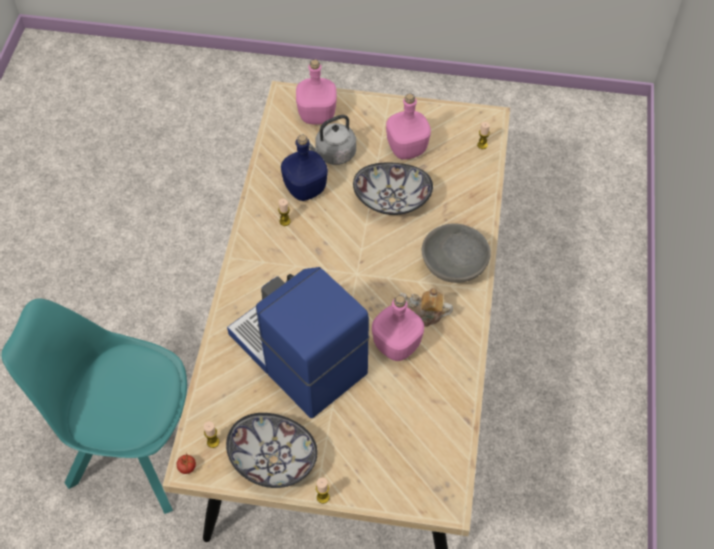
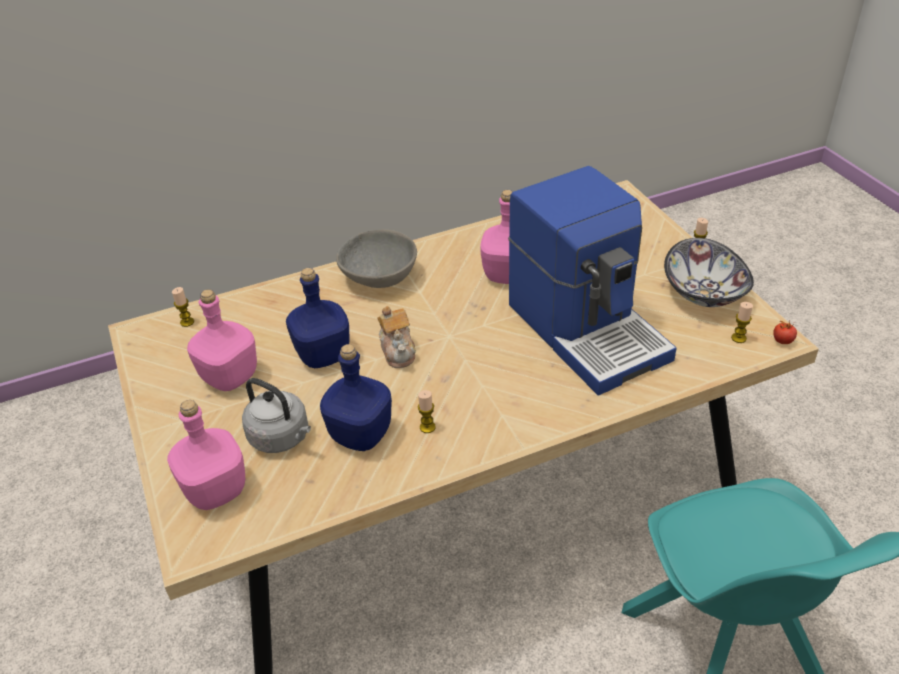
camera: 120 degrees left, 15 degrees down
(297, 356) = (588, 330): coffee machine -> coffee machine turned 45 degrees counterclockwise
(392, 199) = (322, 354): bowl -> blue bottle
(424, 314) = (456, 273): teapot -> teapot (398, 350)

